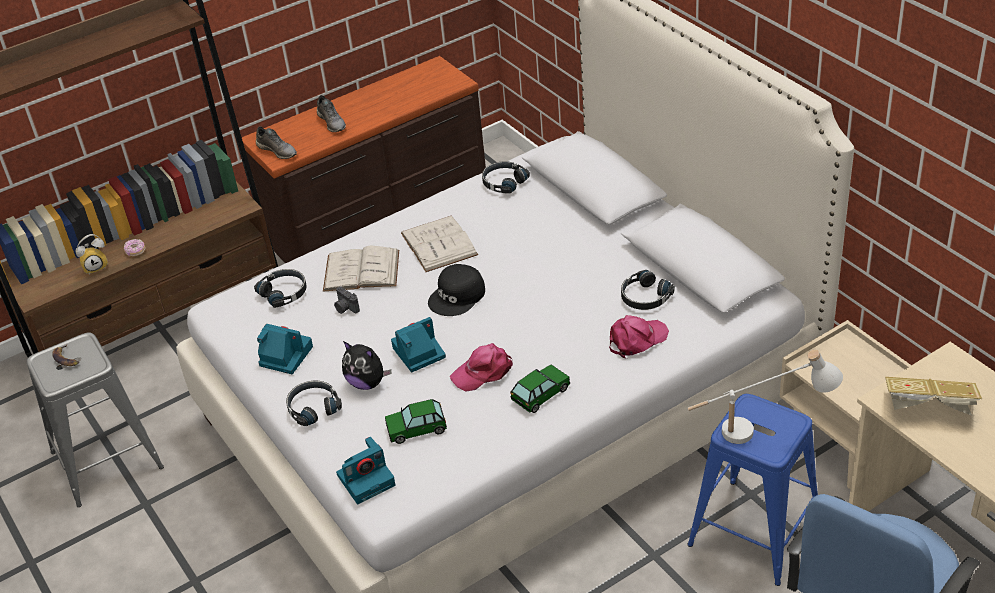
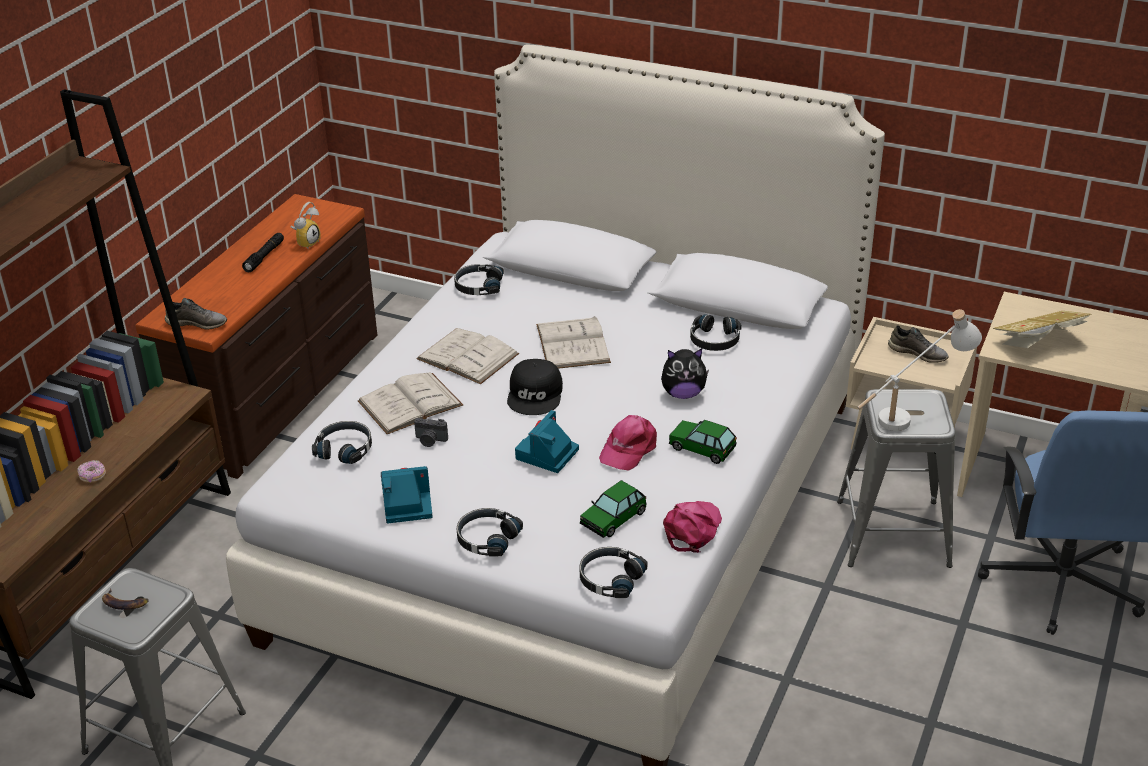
camera: 35 degrees left, 5 degrees down
(96, 267) = (55, 507): alarm clock -> alarm clock (306, 242)
(332, 122) = (235, 281): grey shoe -> grey shoe (918, 353)
(367, 383) = (521, 498): plush toy -> plush toy (683, 394)
(367, 479) = (610, 579): camera -> black headphones
(370, 107) = (264, 257): none -> black flashlight
(527, 260) = (572, 343): none -> white book
(540, 394) = (702, 448): toy car -> toy car turned 75 degrees counterclockwise
(636, 340) = (743, 376): pink cap -> pink cap (692, 529)
(754, 531) = (892, 533): blue stool -> grey stool

